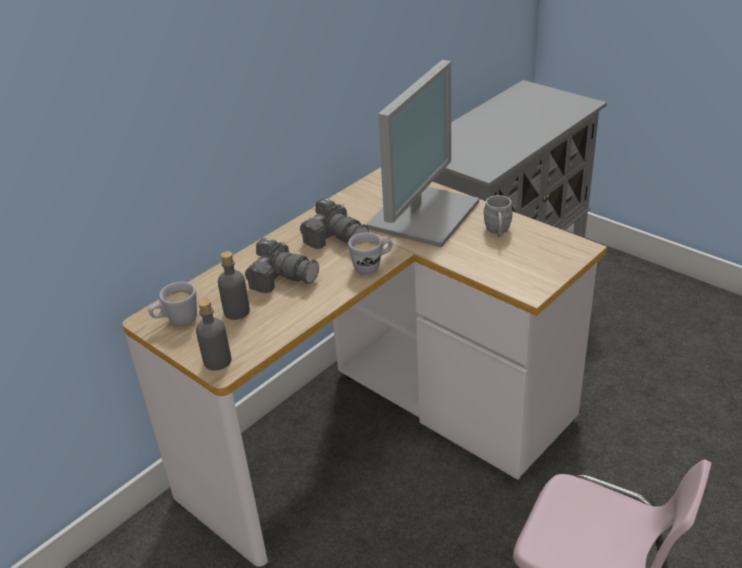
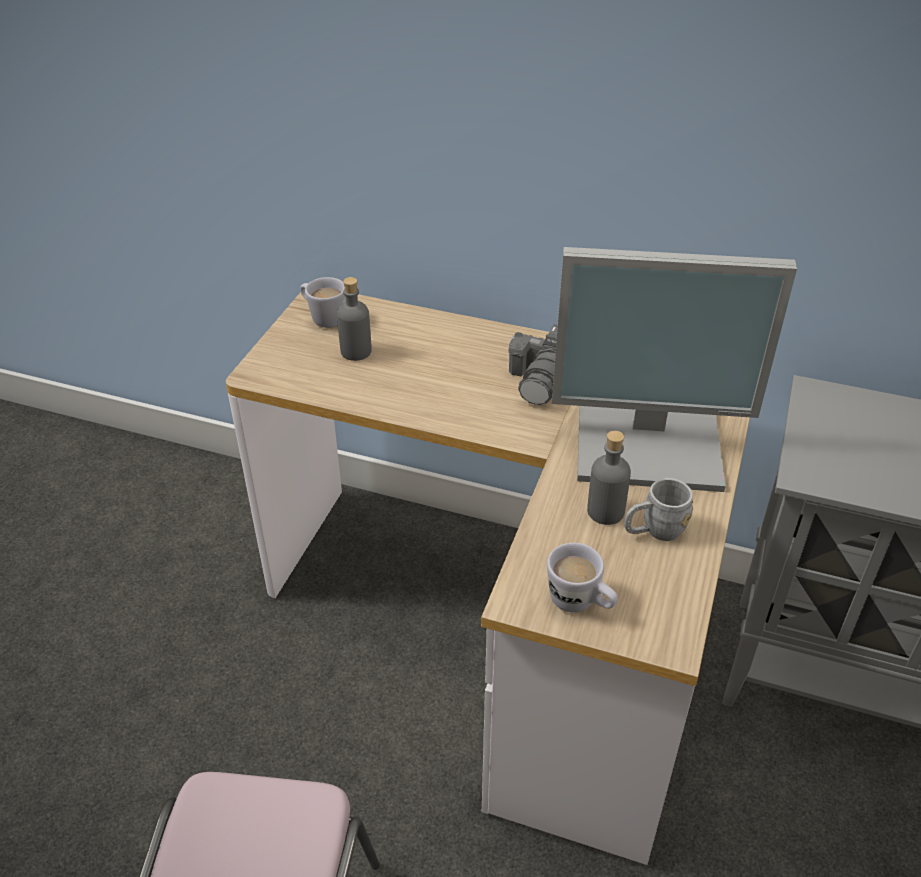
camera: 65 degrees right, 5 degrees up
(217, 361) = (267, 366): grey bottle -> grey bottle (605, 511)
(282, 278) = (434, 364): camera -> none
(372, 266) = (497, 428): white mug -> white mug (580, 604)

